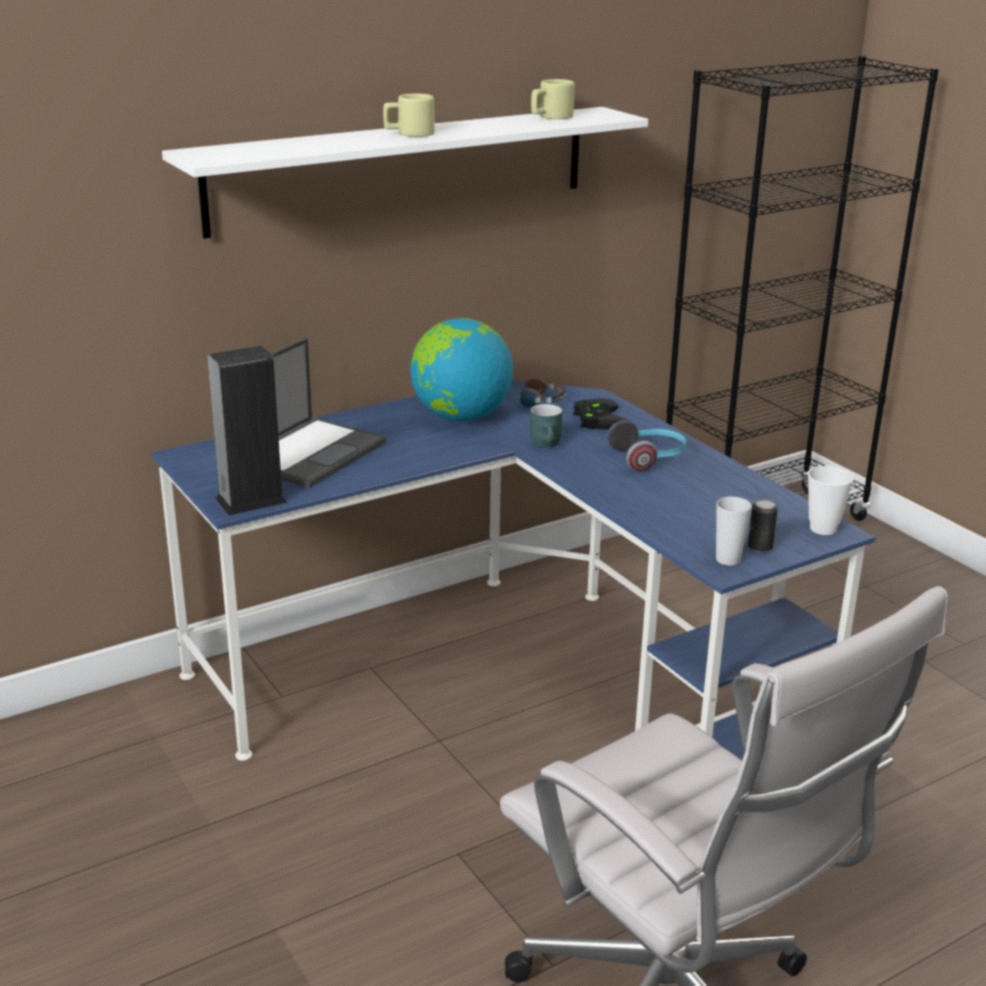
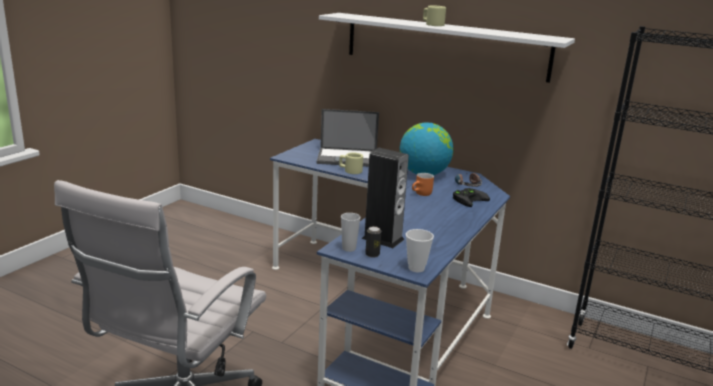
camera: 60 degrees right, 5 degrees down
(251, 500) = (294, 158): speaker -> speaker (383, 239)
(548, 444) = (422, 194): turquoise mug -> orange mug
(550, 117) = (521, 34): beige mug -> beige mug (350, 171)
(649, 458) = (440, 216): headphones -> none

